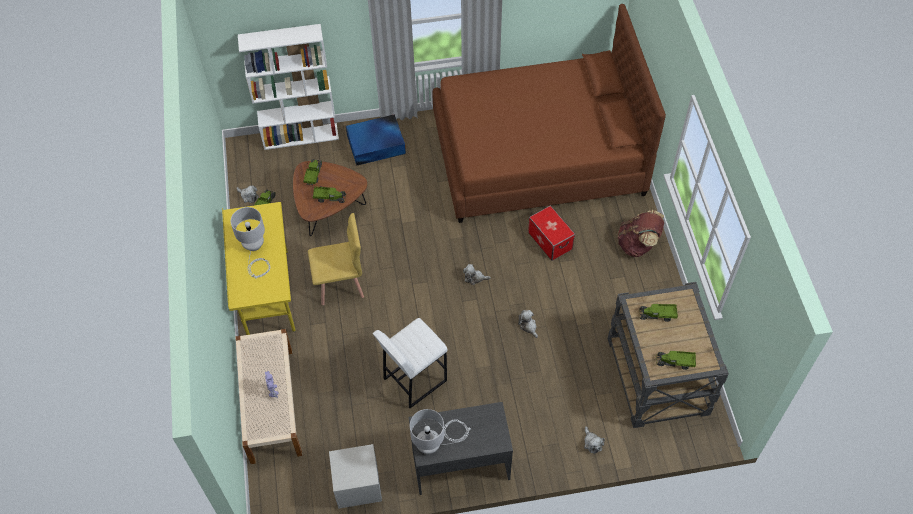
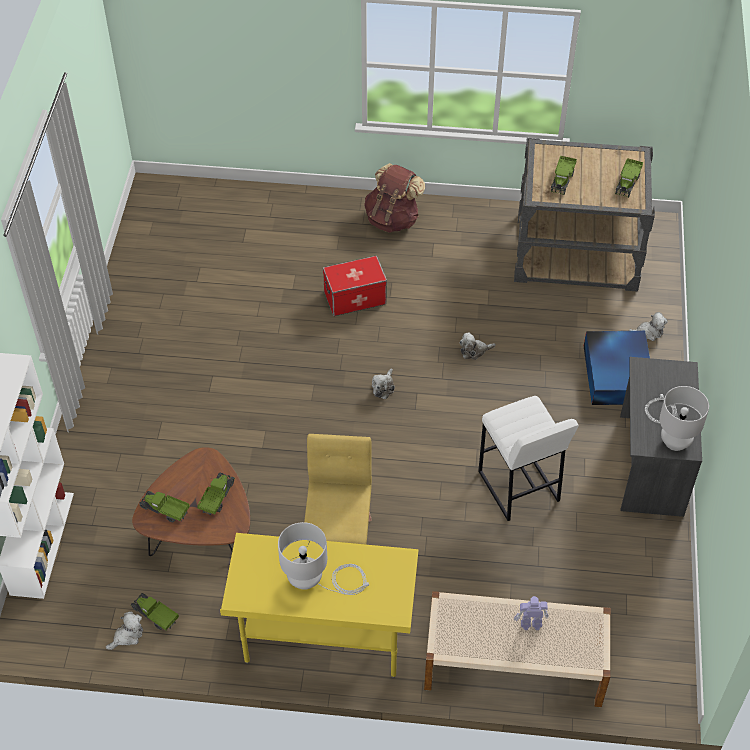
camera: 75 degrees left, 5 degrees down
(358, 486) = (660, 582): white nightstand -> none
(377, 144) = (108, 448): blue storage box -> blue storage box (617, 373)
(538, 154) = (212, 275): brown bed -> none

